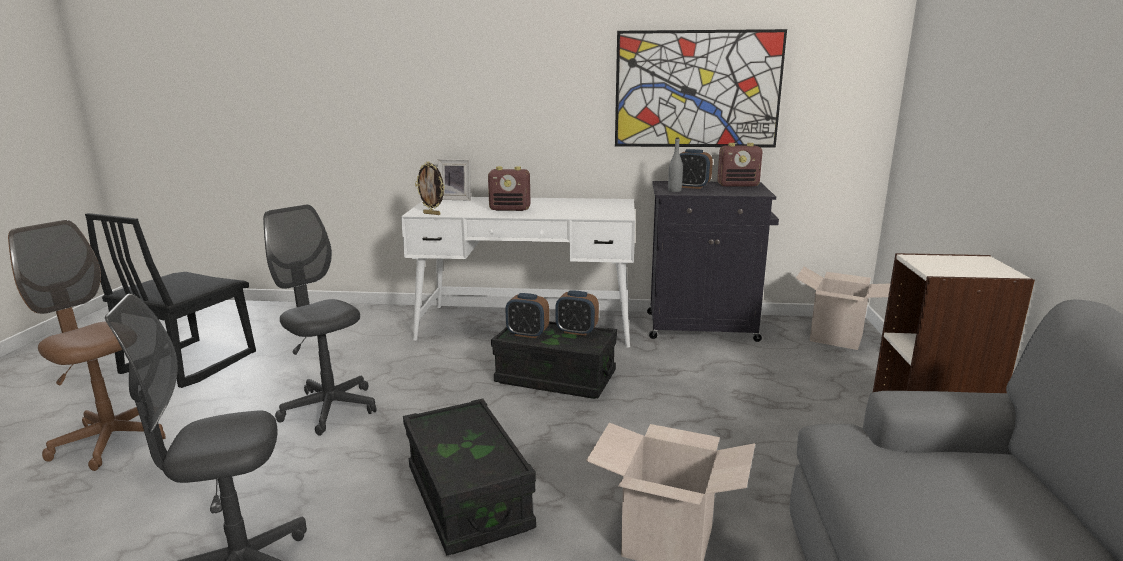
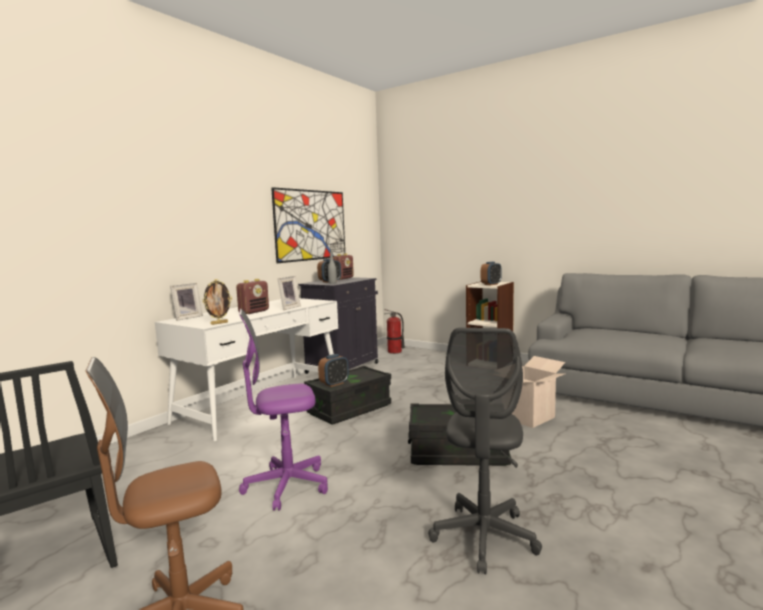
camera: 60 degrees left, 10 degrees down
(329, 409) = (286, 486): grey office chair -> purple office chair
(551, 214) = (288, 308): none -> picture frame
(576, 331) = (352, 373): alarm clock -> alarm clock (491, 284)
(836, 337) = (395, 352): cardboard box -> fire extinguisher

